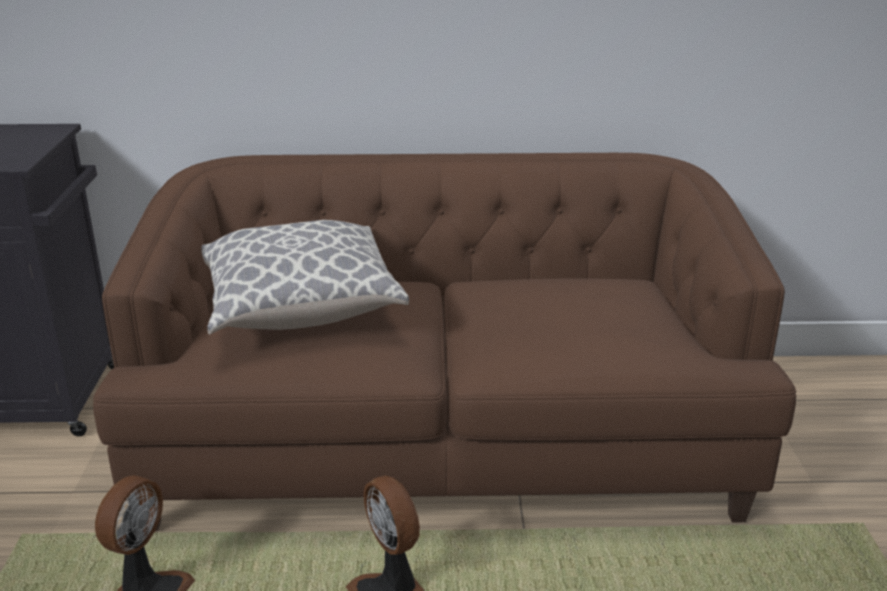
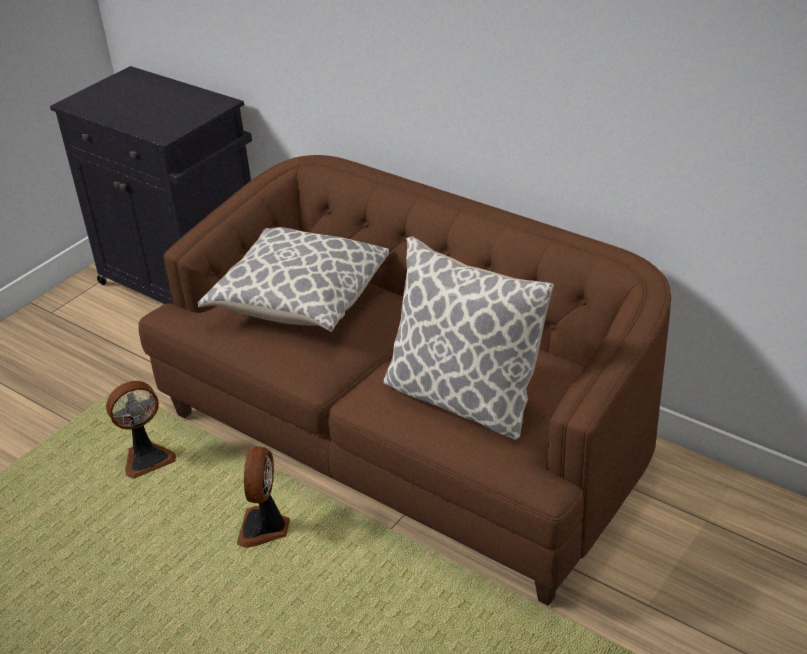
camera: 40 degrees right, 10 degrees up
(588, 326) = (462, 398): none -> pillow

